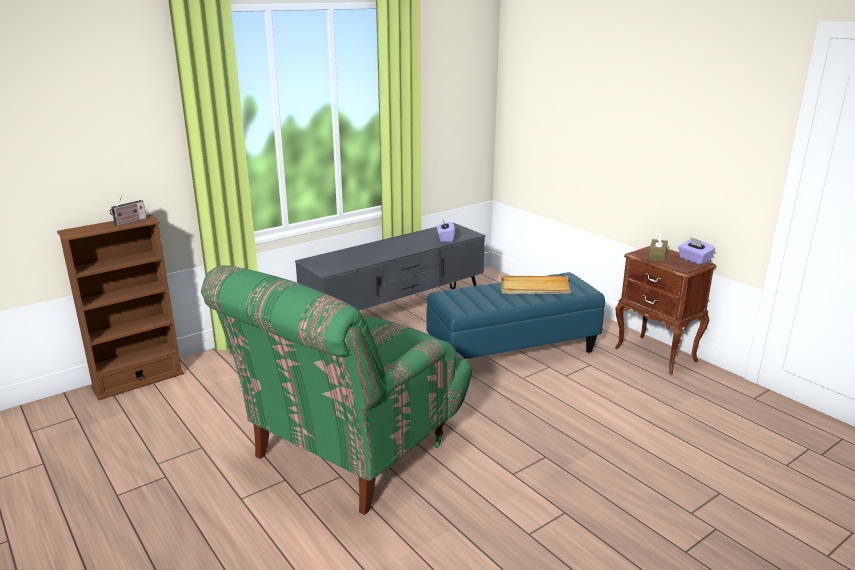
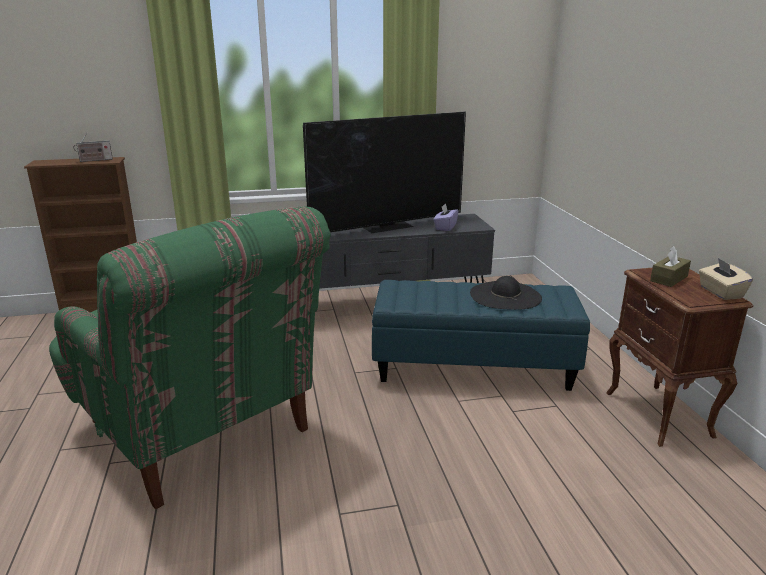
camera: 25 degrees right, 0 degrees up
(351, 451) = (201, 432): green armchair -> green armchair turned 105 degrees counterclockwise
(397, 245) = (388, 226): none -> television
(535, 288) = (505, 295): beige tray -> black hat
(694, 260) = (720, 292): purple tissue box -> beige tissue box

